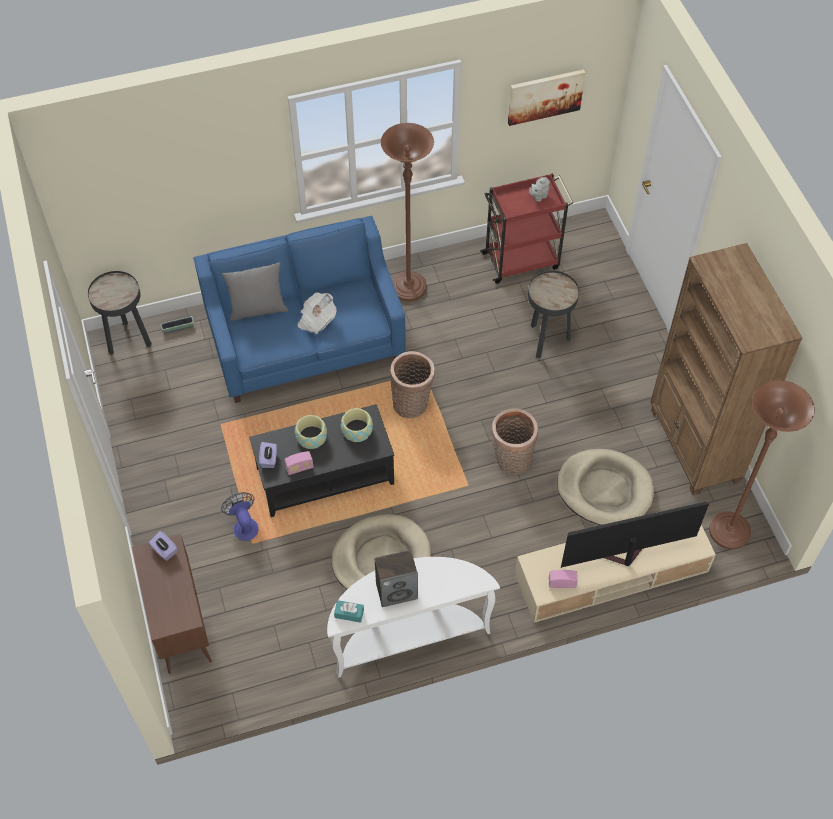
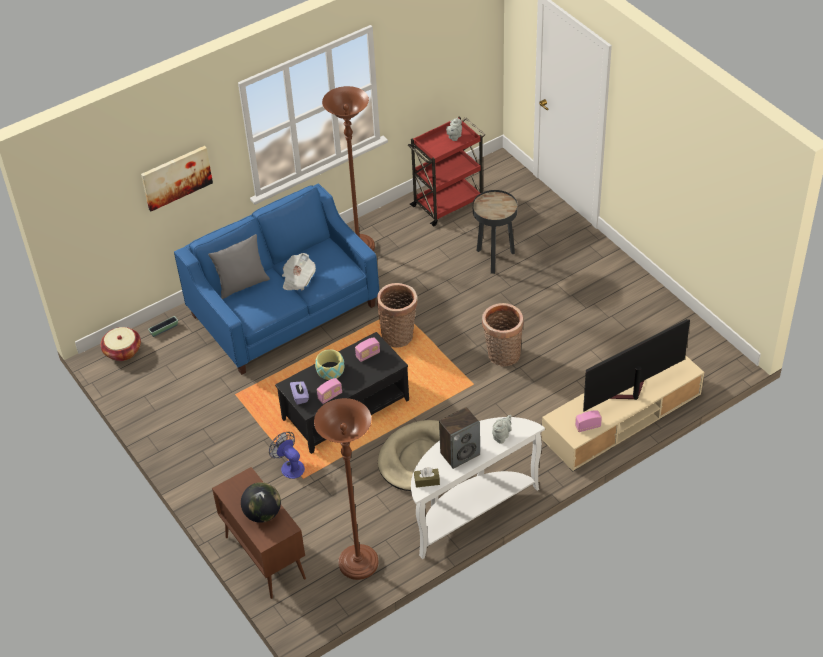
camera: 15 degrees left, 10 degrees down
(128, 341) = (122, 351): black side table -> basket
(164, 550) = (242, 482): purple tissue box -> none
(170, 594) = (263, 514): none -> globe
(349, 613) = (427, 481): turquoise tissue box -> brown tissue box
(357, 430) = (368, 355): bowl -> radio
(449, 583) = (502, 436): none -> grey teapot
(545, 96) = (441, 47): picture -> picture (176, 177)
(604, 489) = (590, 357): beige dog bed -> none
(694, 446) = (650, 306): brown bookcase -> none
(729, 532) = (705, 361): brown floor lamp -> brown floor lamp (358, 564)

